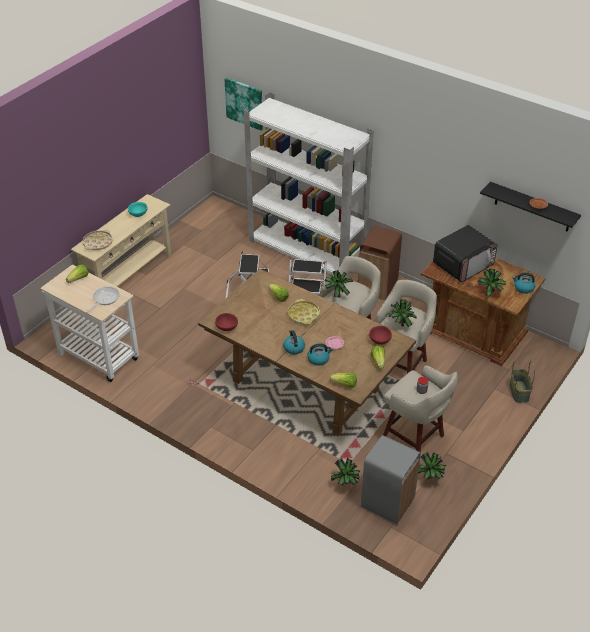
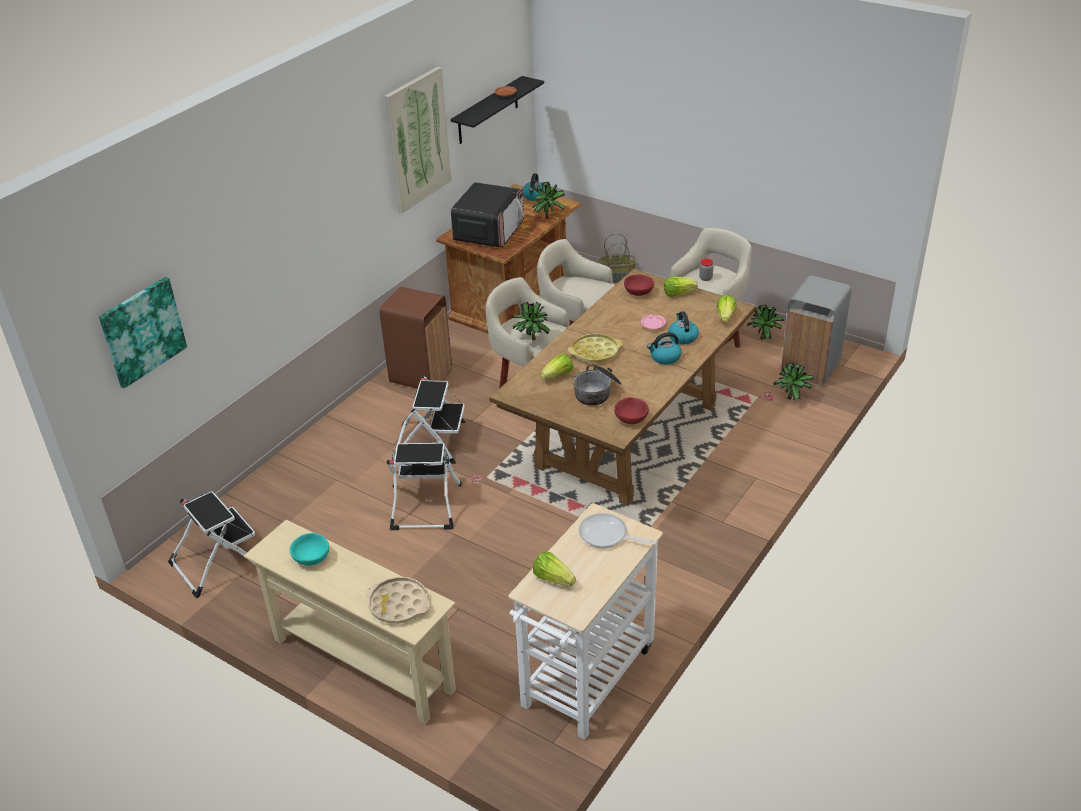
camera: 90 degrees left, 5 degrees down
(213, 221) = (217, 562): none -> step ladder
(257, 314) = (597, 392): none -> cooking pot
(306, 251) = (327, 445): white bookcase -> none
(400, 325) = (590, 292): potted plant -> none
(454, 168) = (417, 139): none -> picture
(463, 264) = (489, 231): microwave -> microwave turned 60 degrees clockwise

